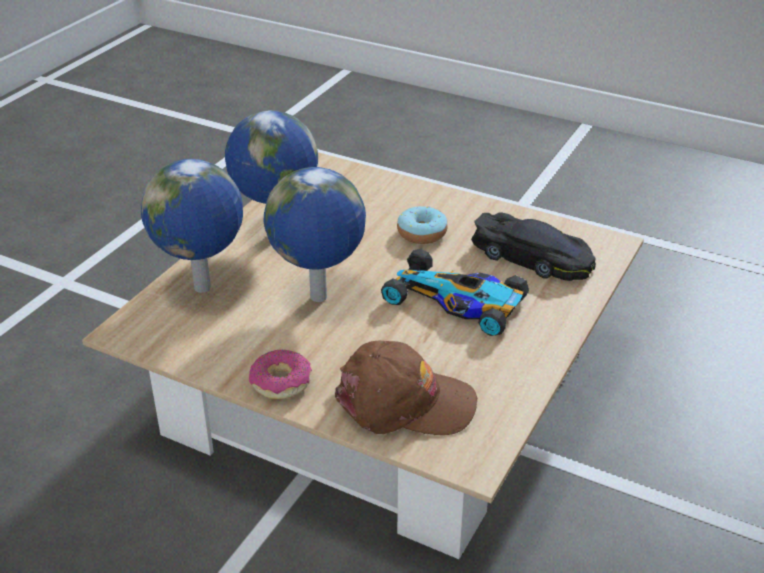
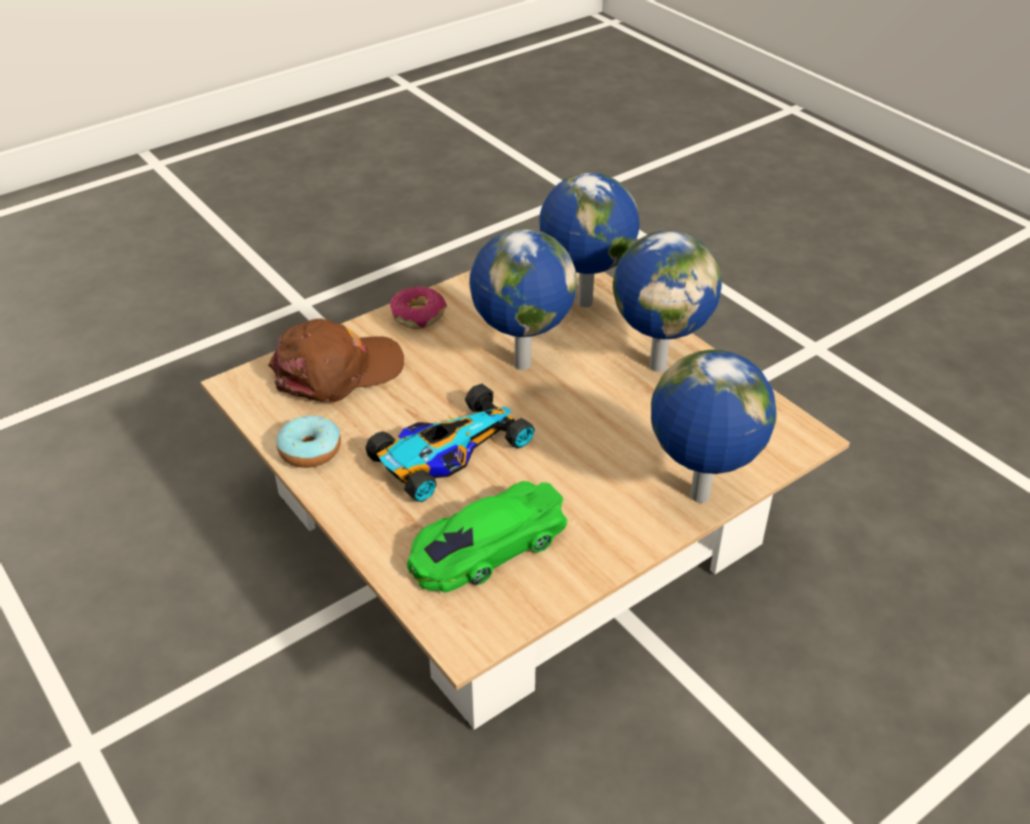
camera: 115 degrees right, 5 degrees up
(404, 402) = (338, 371): brown cap -> brown cap turned 150 degrees counterclockwise
(412, 190) = (699, 497): none -> globe
(421, 233) = (594, 471): donut -> donut (310, 450)
(532, 257) = (487, 547): black toy car -> green toy car

